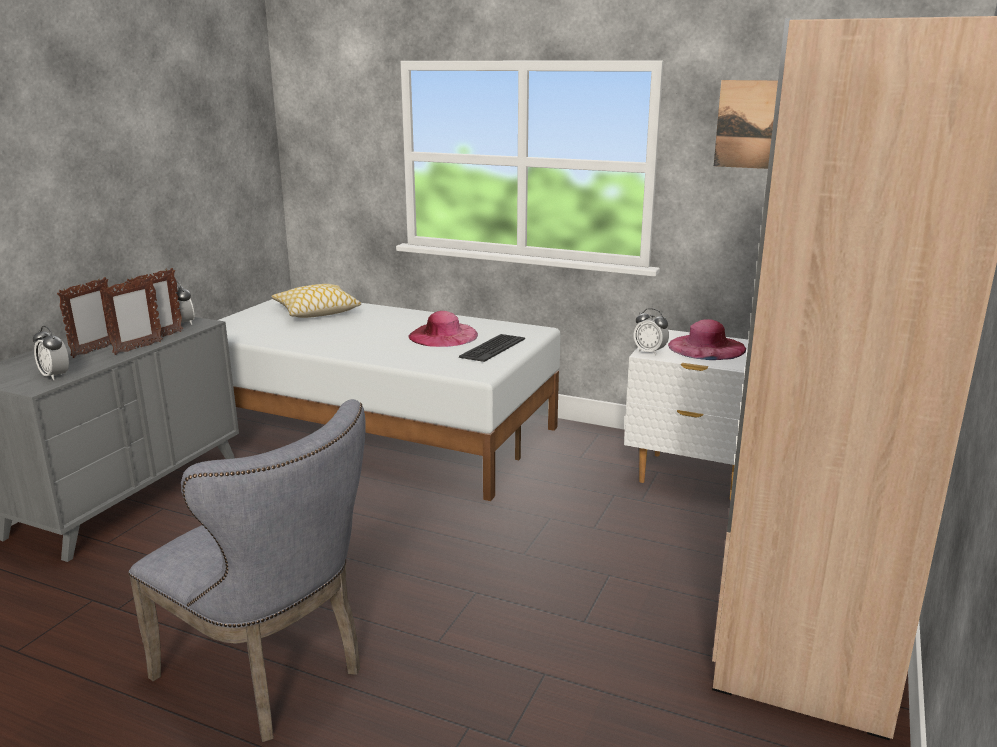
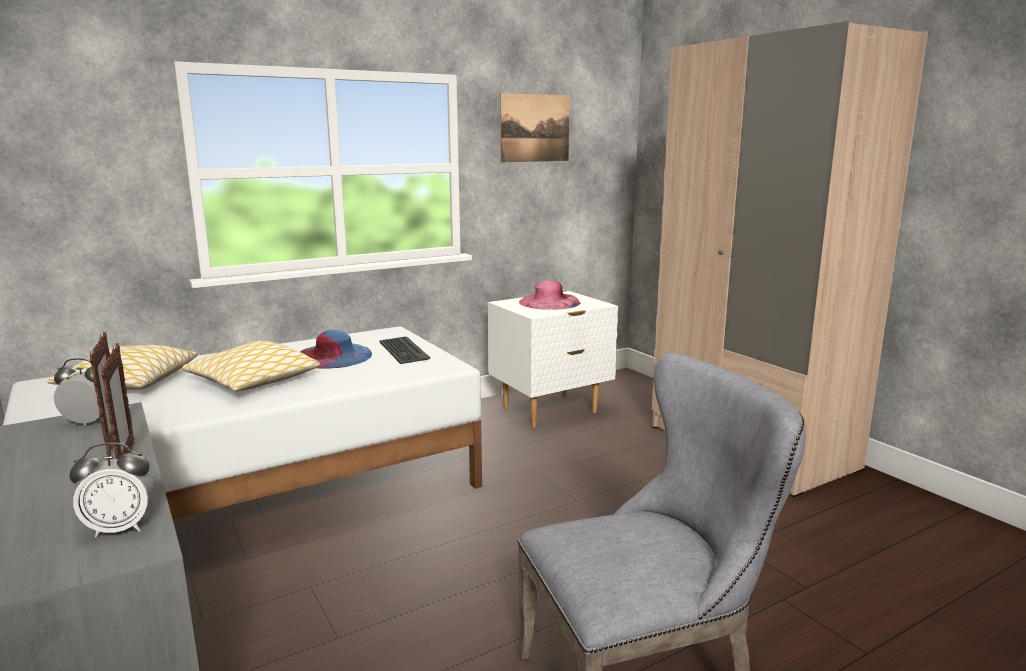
camera: 55 degrees left, 5 degrees down
(94, 350) = (63, 488): picture frame -> none
(359, 335) = (254, 381): none -> pillow
(443, 335) = (334, 356): pink hat -> blue hat
(650, 352) = (533, 313): alarm clock -> none

